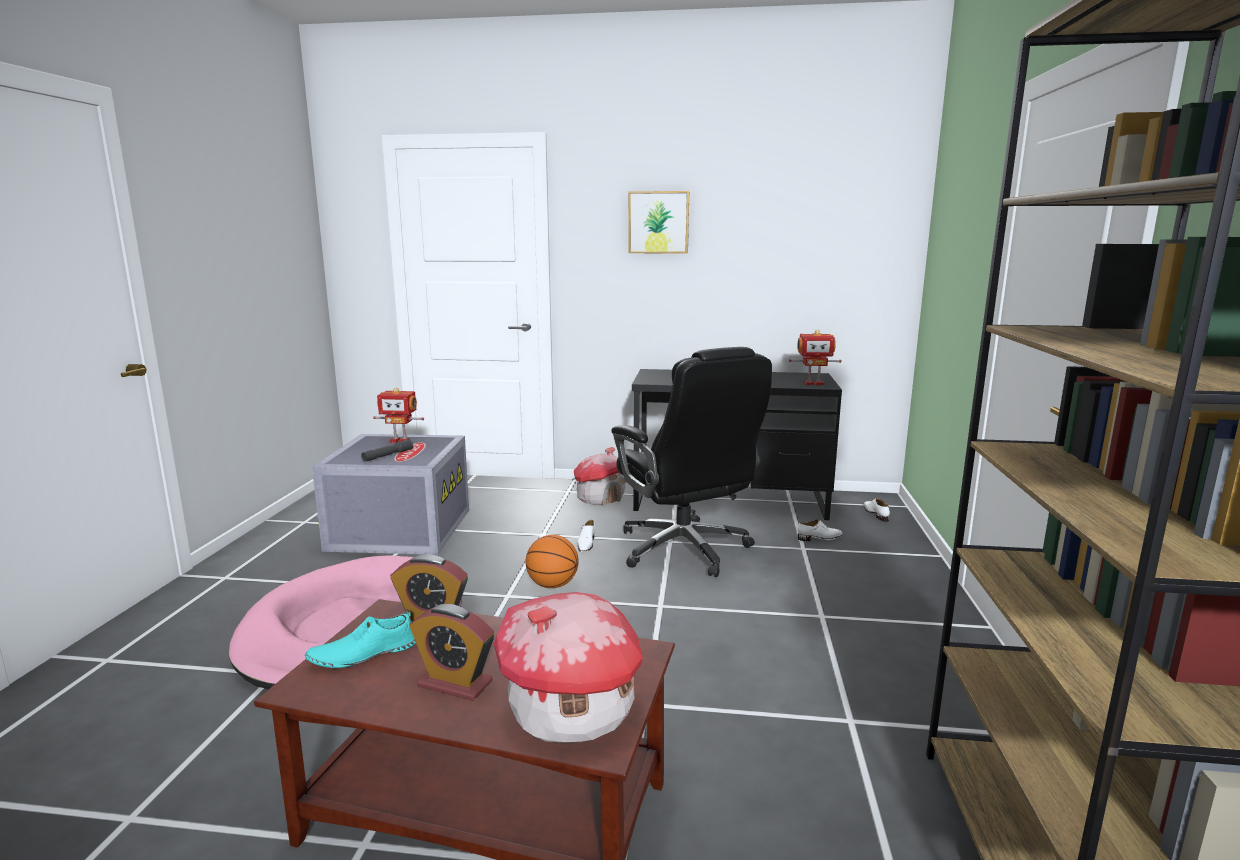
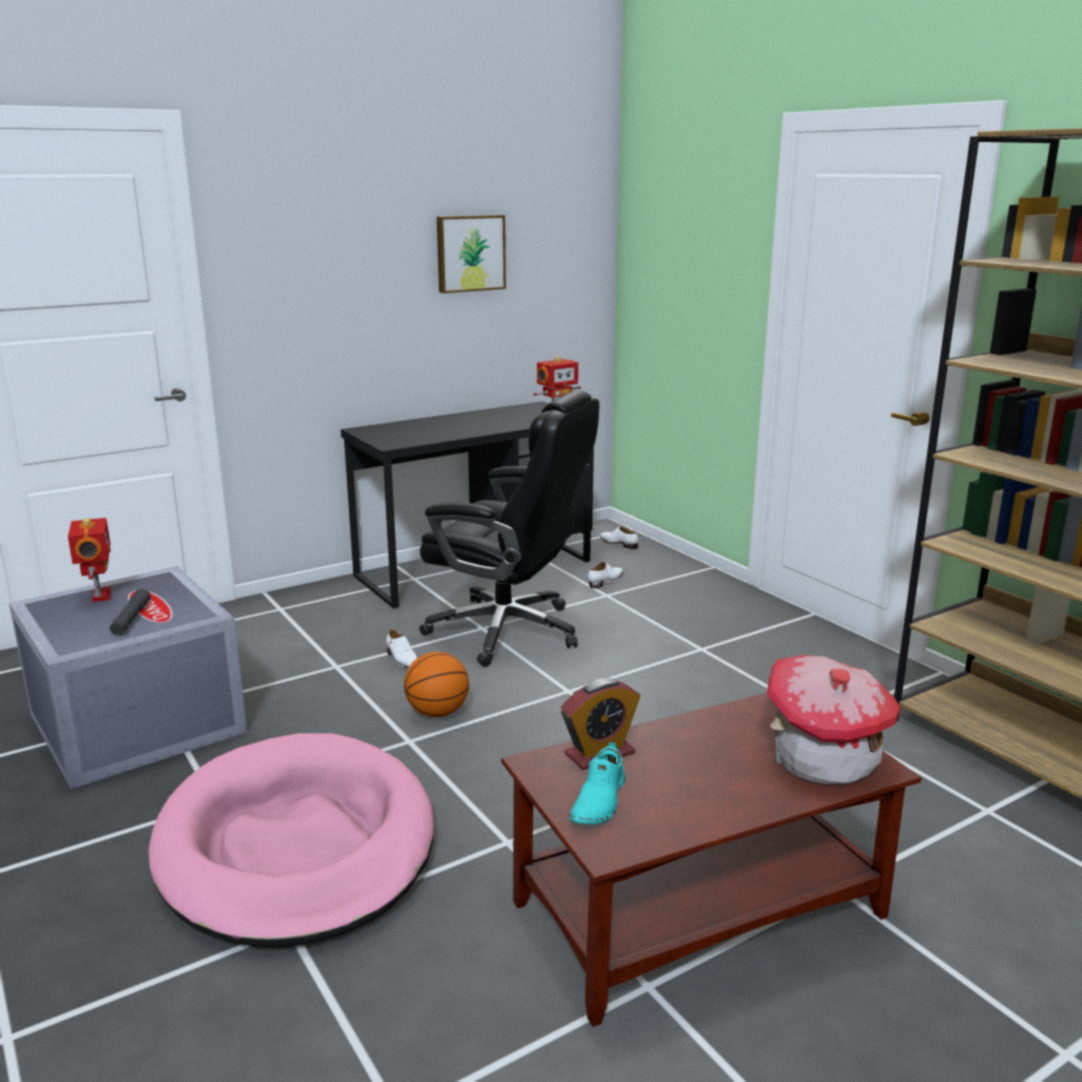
camera: 40 degrees left, 5 degrees up
(400, 440) = (99, 596): toy robot -> toy robot turned 75 degrees counterclockwise
(455, 684) = (715, 783): alarm clock -> none
(601, 498) = (333, 605): toy house -> none
(658, 222) = (345, 236): picture -> picture (470, 253)

